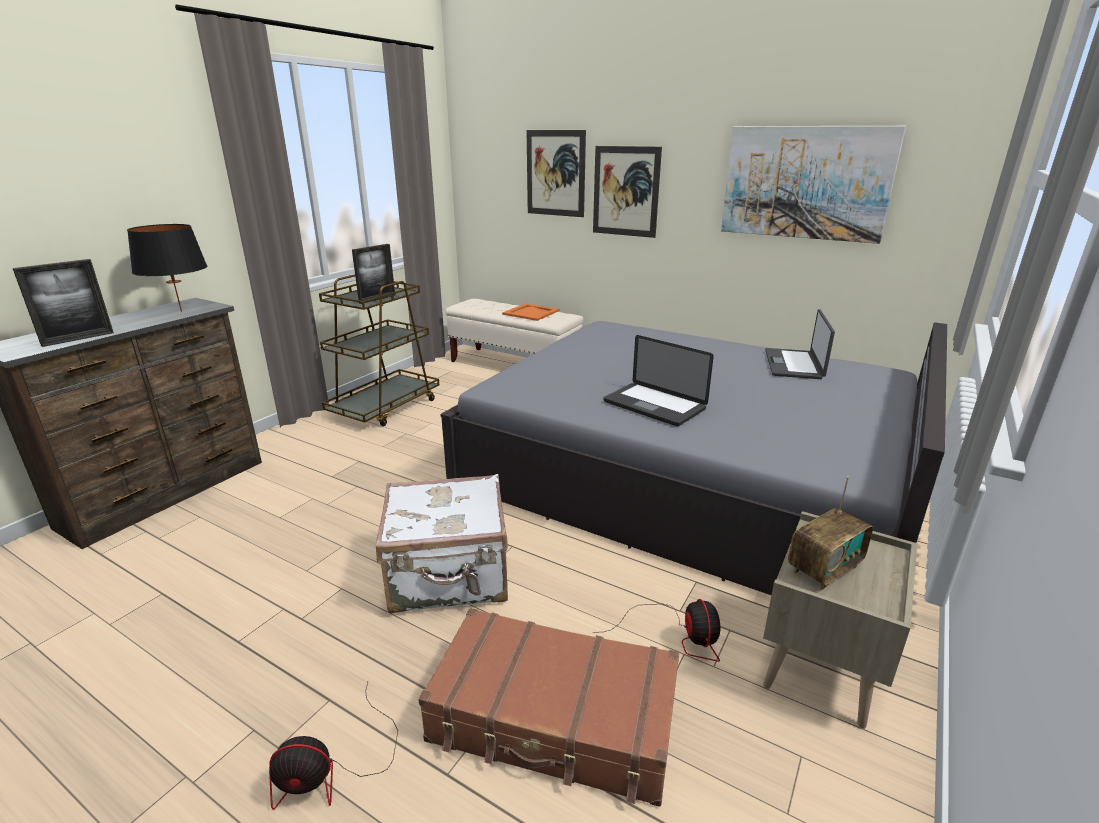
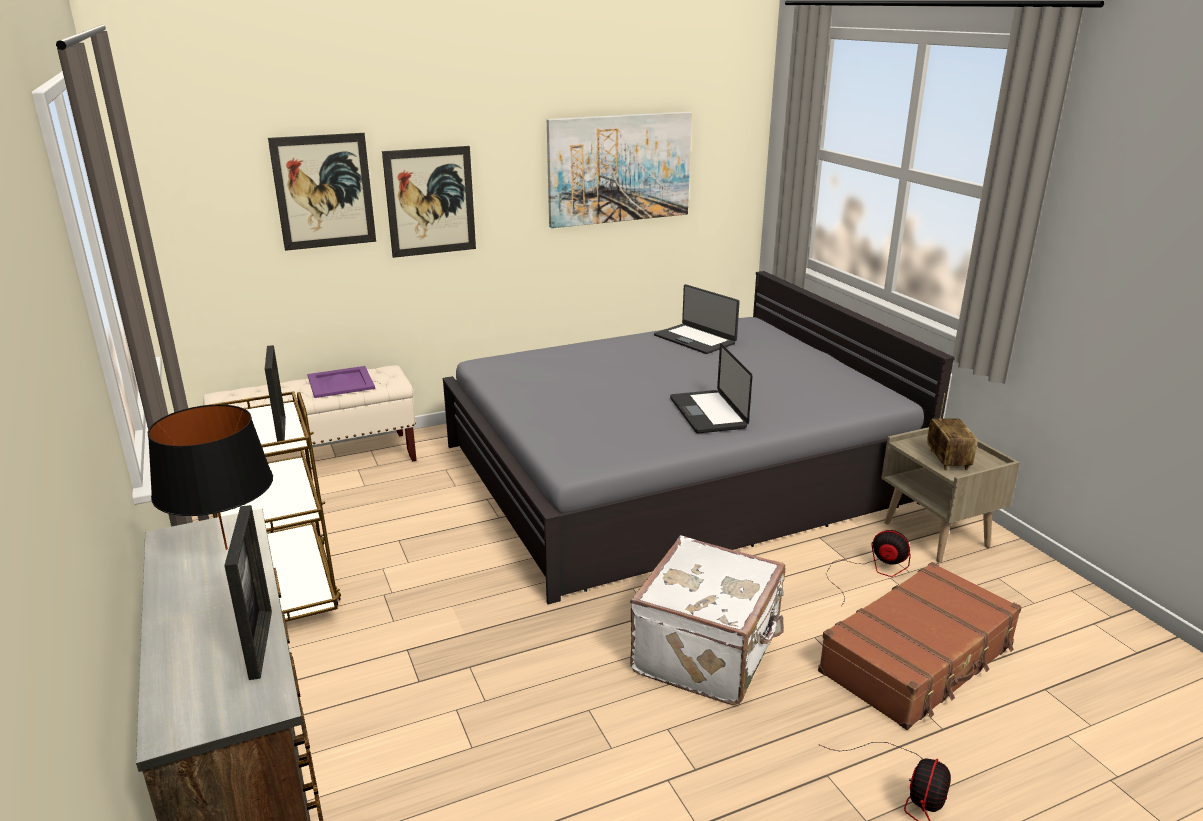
camera: 55 degrees left, 0 degrees up
(530, 312) = (340, 383): orange tray -> purple tray
(654, 405) = (707, 413): laptop -> laptop turned 90 degrees clockwise

